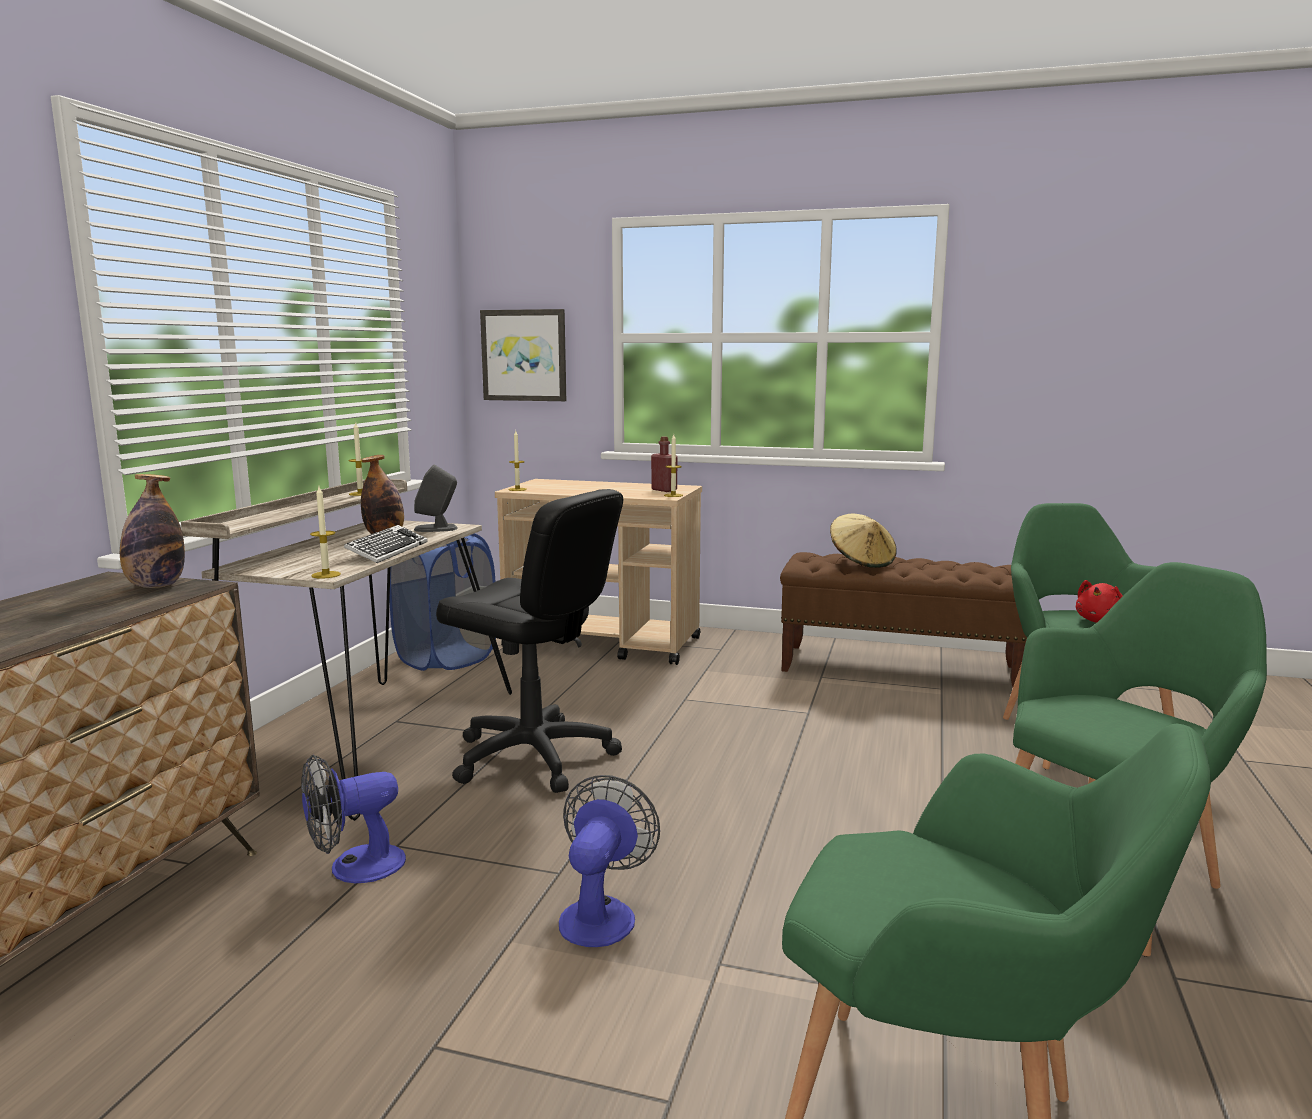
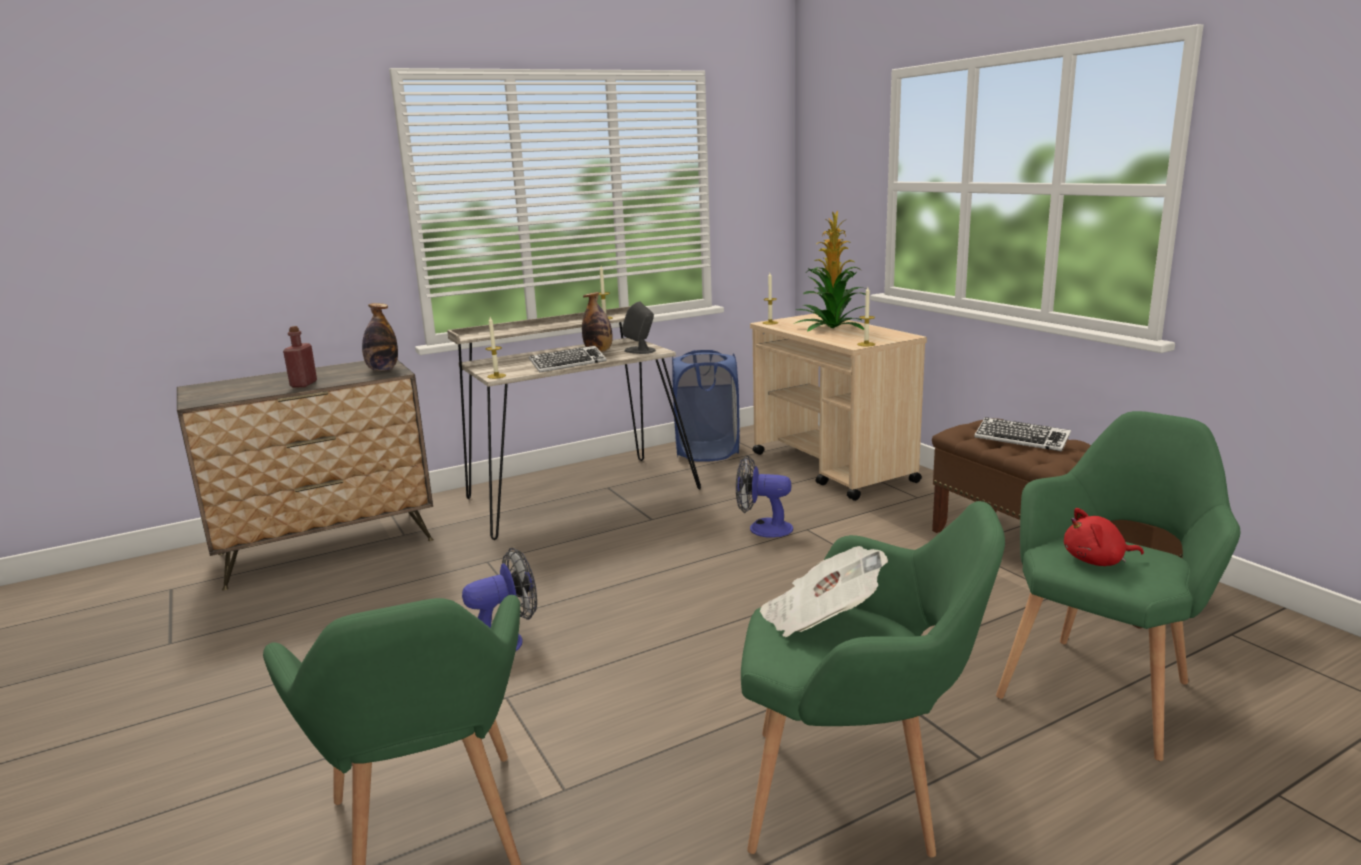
camera: 45 degrees right, 5 degrees up
(354, 868) = (453, 565): fan -> fan (762, 528)
(524, 355) = (830, 201): picture -> none
(533, 757) = (636, 536): black office chair -> none
(594, 487) = (832, 327): none -> potted plant
(664, 490) = (876, 337): red bottle -> red bottle (303, 384)
(862, 562) = (1021, 440): beige hat -> keyboard
(1083, 708) = (820, 619): none -> newspaper

